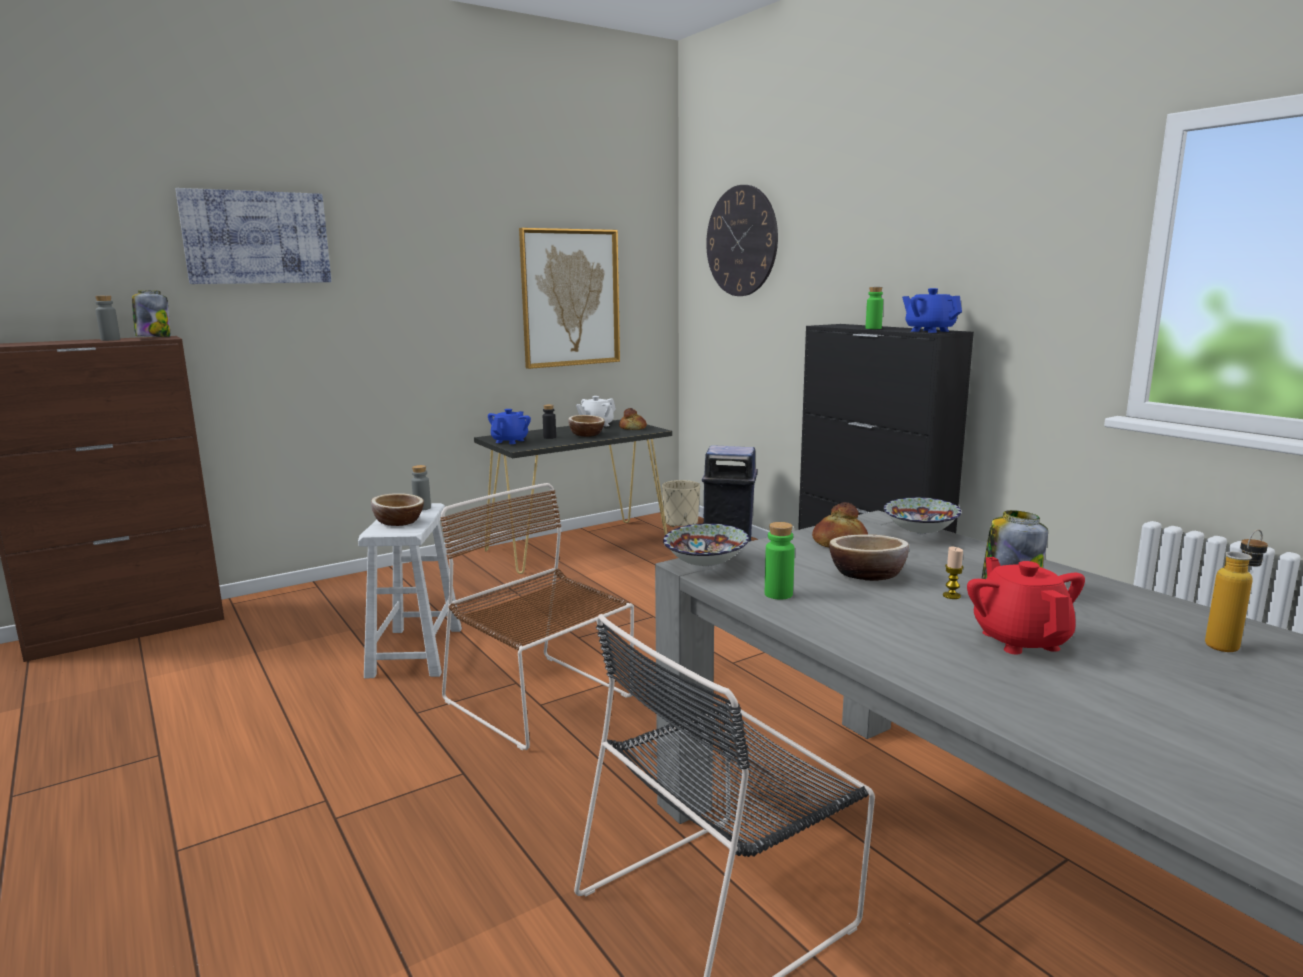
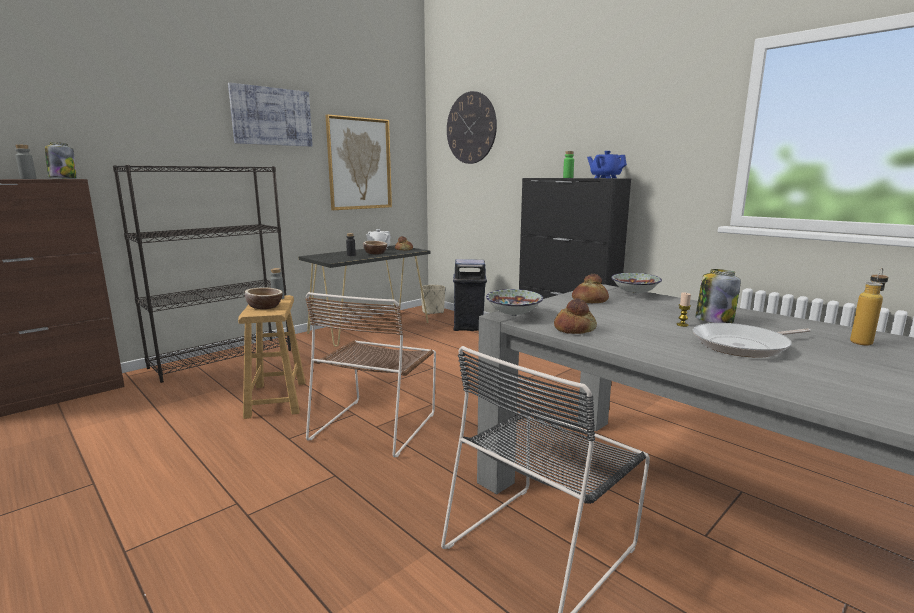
camera: 10 degrees left, 0 degrees up
(257, 237) = (140, 110): picture -> picture (272, 116)
(360, 584) = (223, 358): none -> black bookcase
(415, 652) = (276, 399): white stool -> brown stool
(510, 441) = (325, 258): blue teapot -> none
(541, 701) = (376, 424): brown chair -> brown chair turned 105 degrees counterclockwise
(778, 594) = (574, 329): green bottle -> bread
(867, 575) = (621, 316): bowl -> none
(1020, 640) = (744, 345): red teapot -> frying pan

